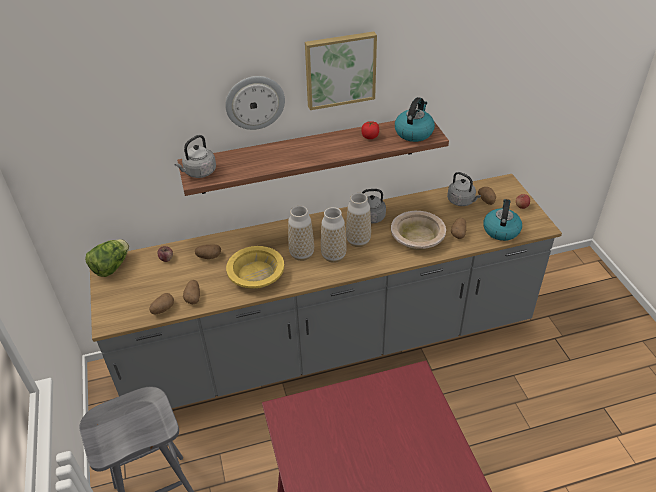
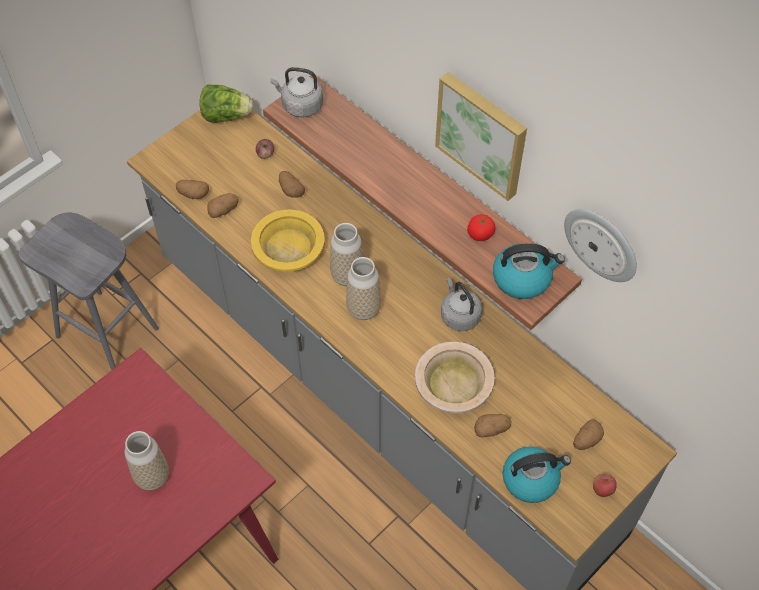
camera: 60 degrees right, 15 degrees up
(255, 102) = (390, 86): wall clock -> wall clock (602, 243)
(358, 241) = (406, 323): vase -> vase (152, 477)
(462, 201) = (563, 409): grey kettle -> none

